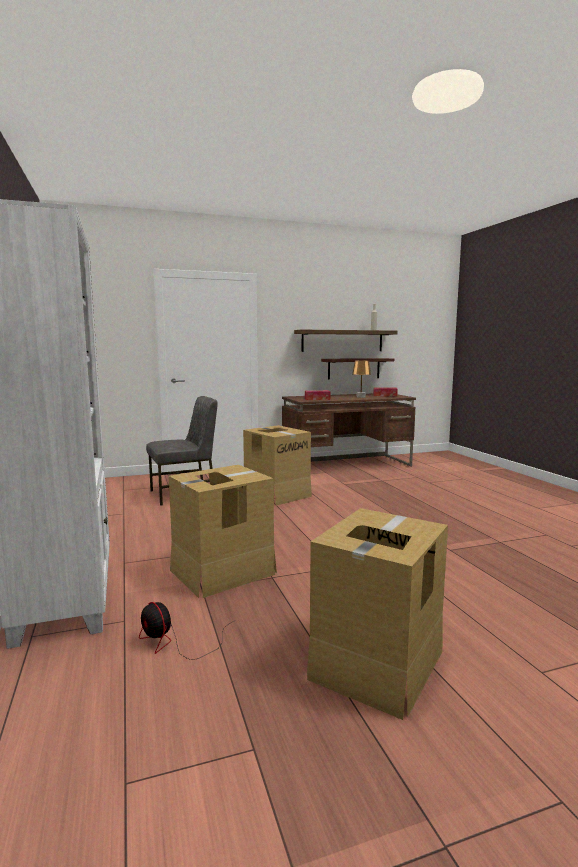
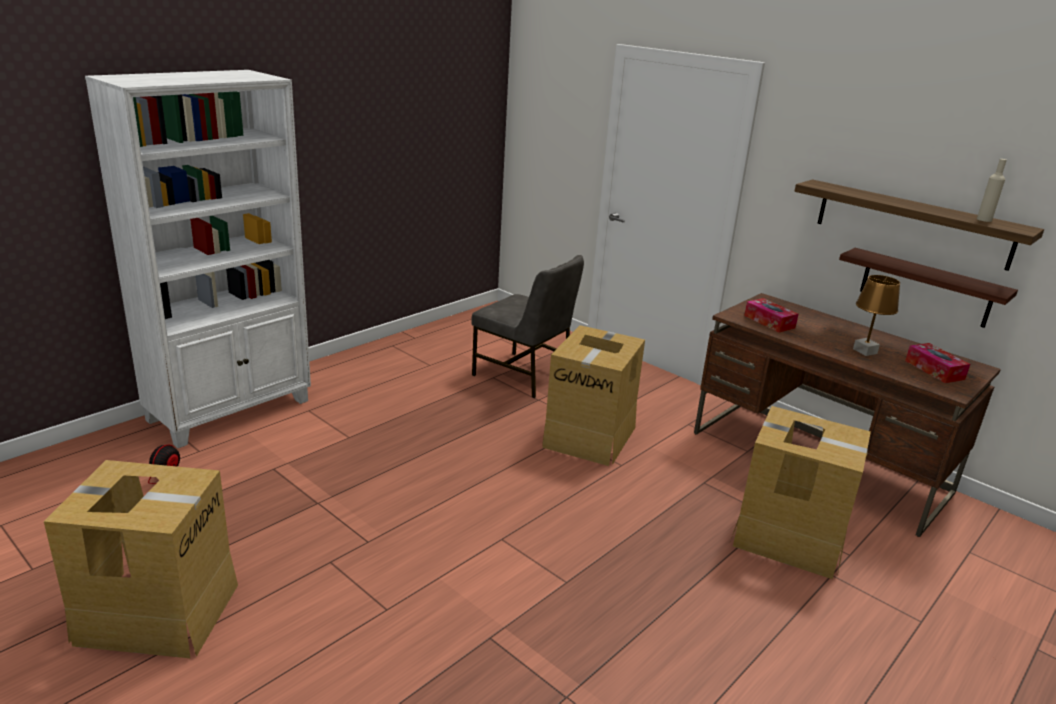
camera: 60 degrees right, 15 degrees up
(222, 571) = (316, 468): cardboard box -> cardboard box (788, 537)

